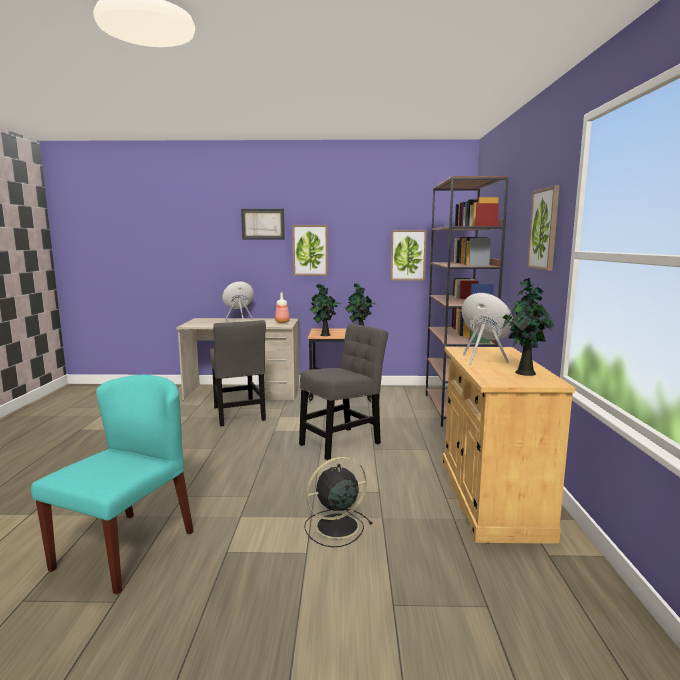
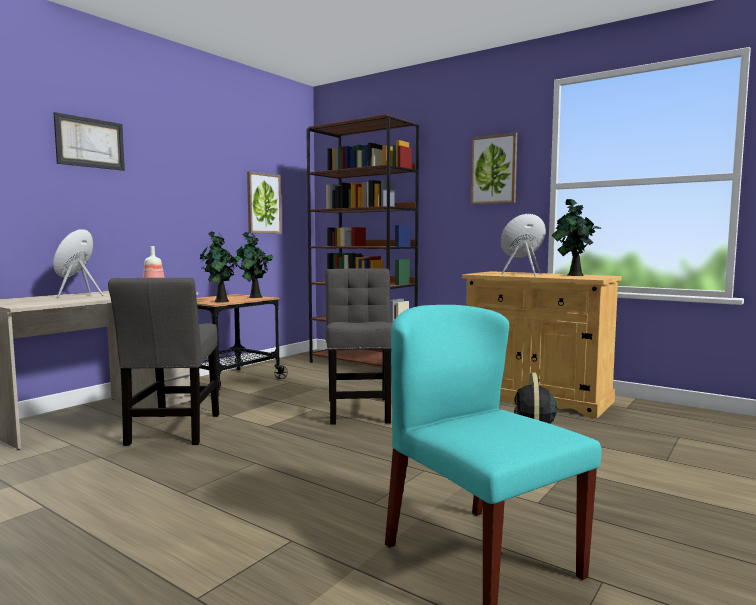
camera: 55 degrees left, 5 degrees down
(238, 415) = (174, 431): grey chair -> grey chair turned 75 degrees clockwise
(310, 250) = (159, 189): picture -> none

